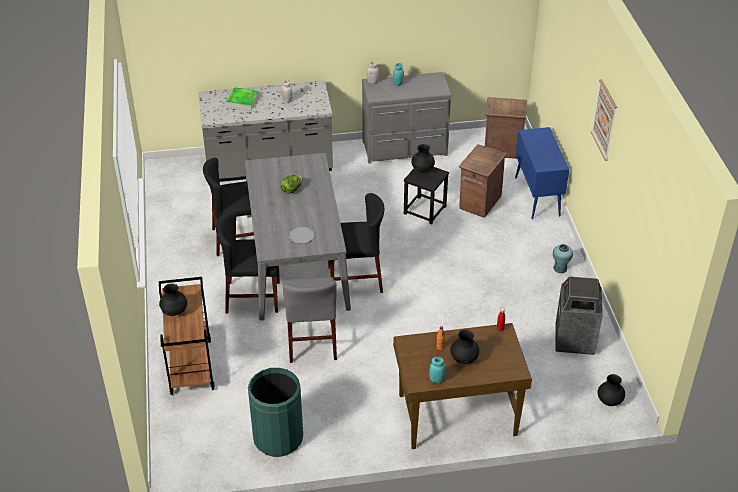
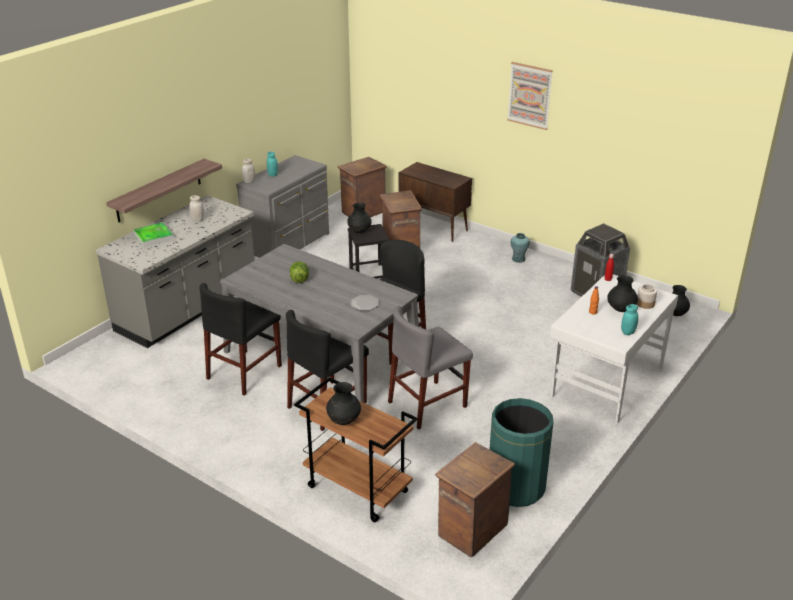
camera: 45 degrees left, 10 degrees down
(213, 443) = (472, 530): none -> crate
(272, 63) = (159, 190): none -> shelf
(312, 341) = (427, 404): grey chair -> grey chair turned 105 degrees clockwise
(456, 414) = (606, 382): brown desk -> white desk
(491, 368) = (645, 304): none -> jar
(537, 197) = (434, 227): blue cabinet -> brown cabinet

